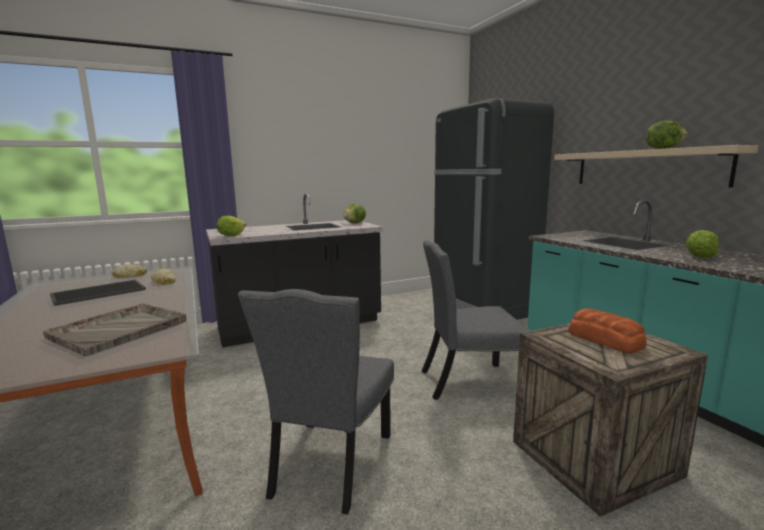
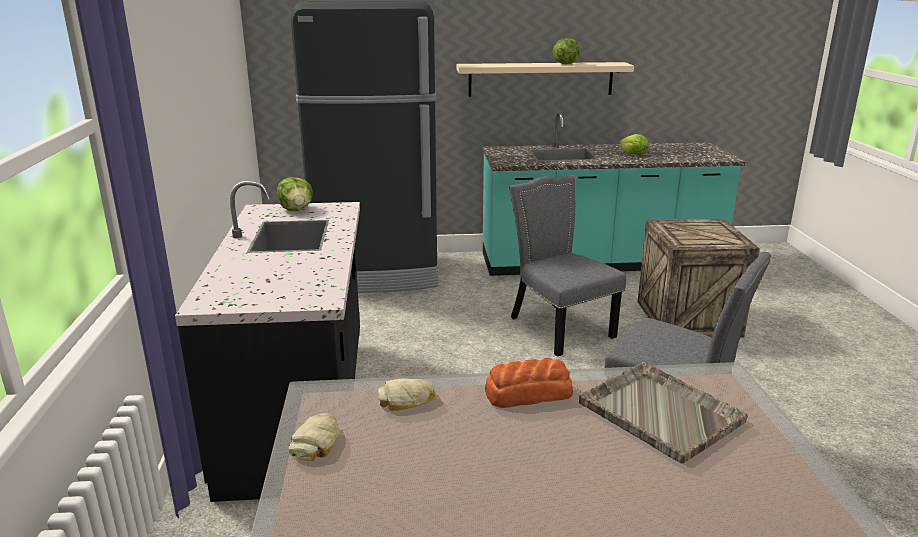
camera: 70 degrees left, 10 degrees up
(99, 292) = (441, 459): tray -> none
(231, 235) = (318, 292): lettuce -> none
(471, 382) = (560, 329): grey chair -> grey chair turned 135 degrees clockwise
(604, 339) = (694, 232): bread -> bread (527, 393)

